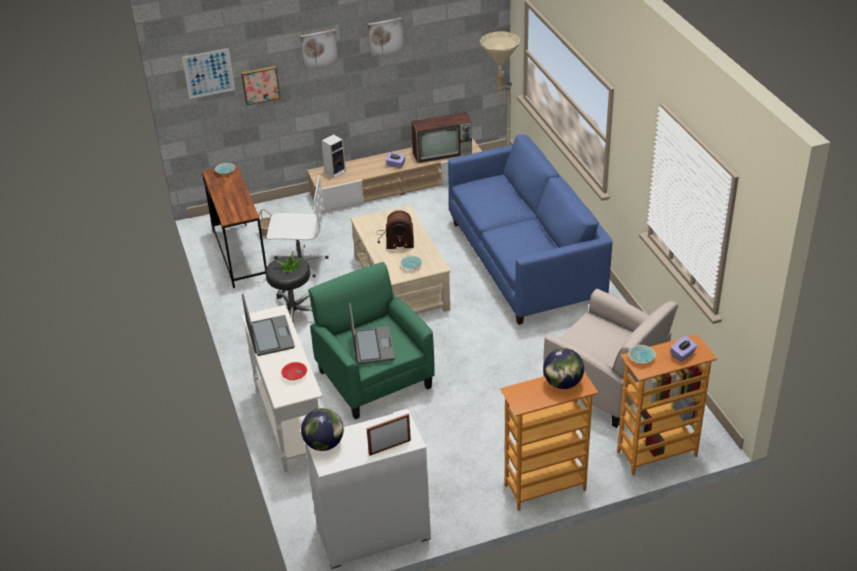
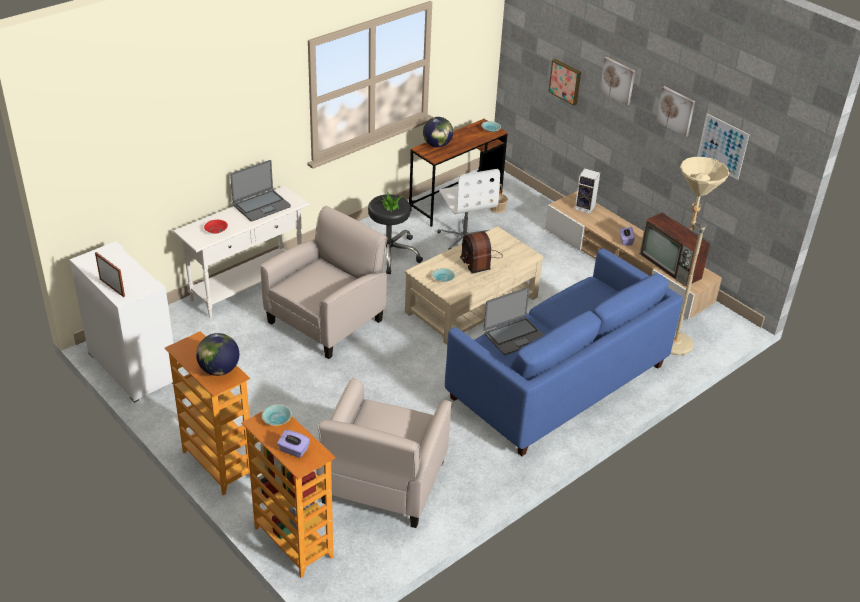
camera: 65 degrees right, 0 degrees up
(208, 73) = (533, 42): picture -> picture (722, 146)
(324, 444) = (108, 253): globe -> globe (437, 145)
(372, 346) = (311, 282): laptop -> laptop (514, 336)
(374, 378) = (326, 320): green armchair -> beige armchair

